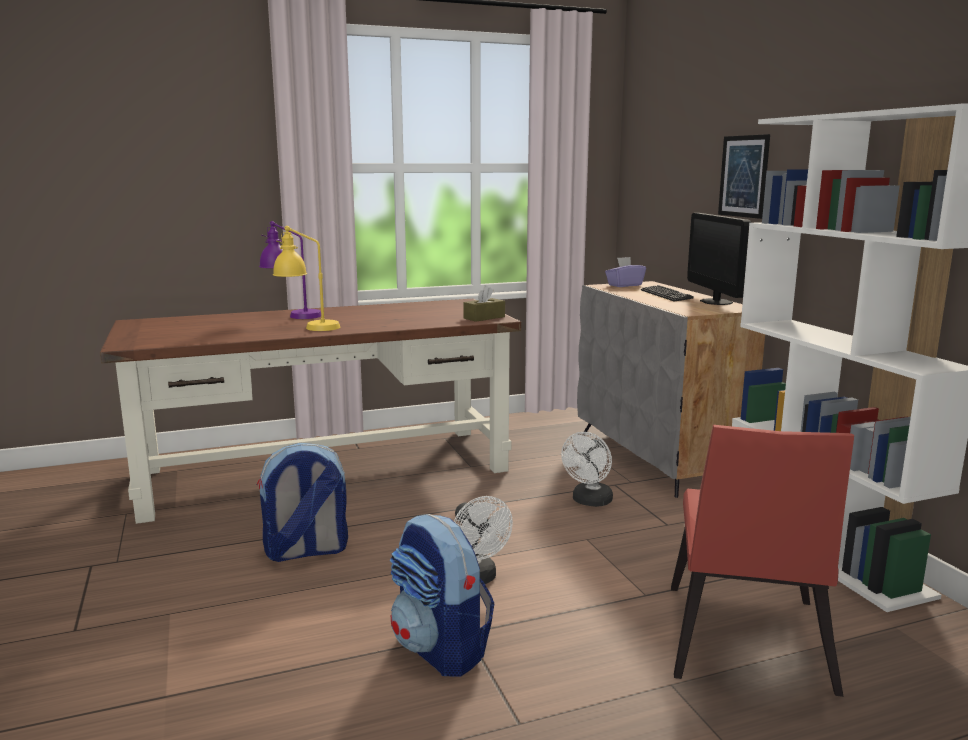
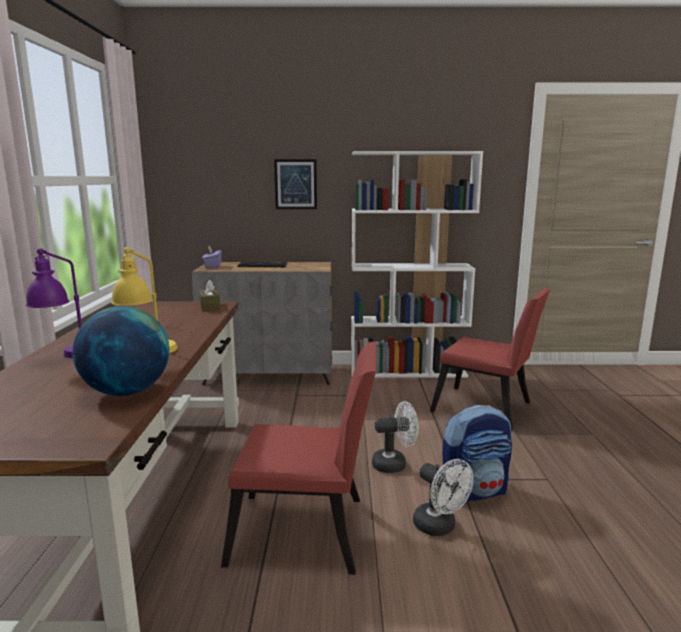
camera: 70 degrees left, 0 degrees up
(216, 337) = (126, 392): none -> globe
(306, 551) = (307, 533): backpack -> red chair
(589, 502) = (314, 407): white fan -> white fan (440, 527)
(716, 302) = (297, 263): monitor -> none

